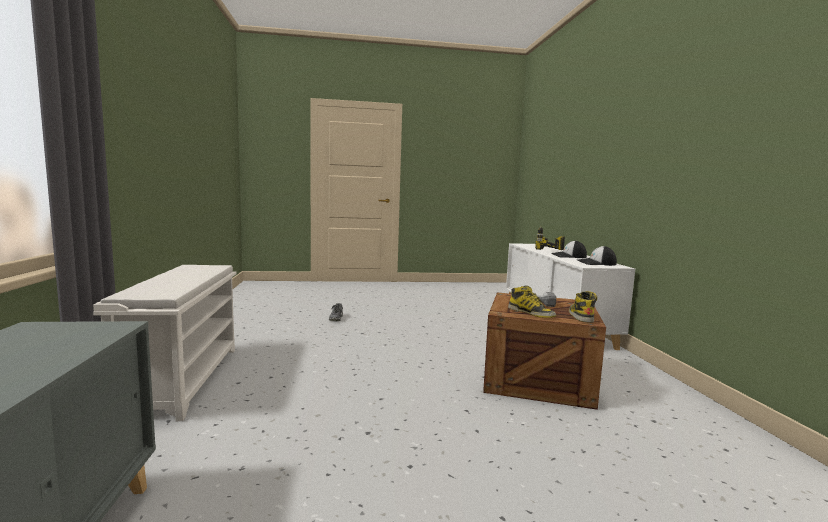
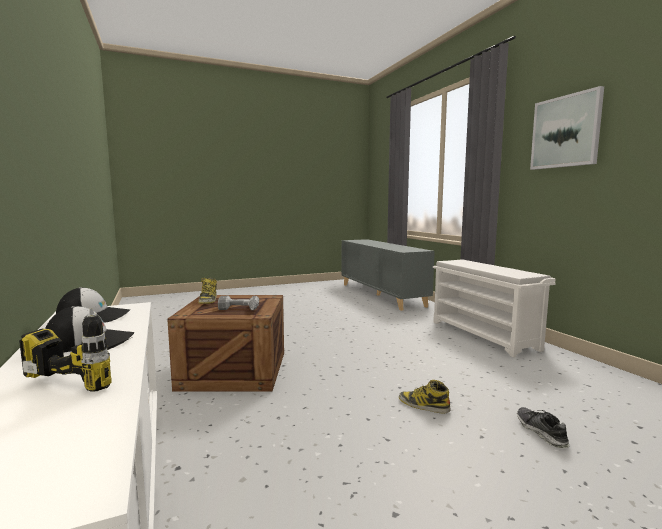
camera: 165 degrees right, 0 degrees up
(130, 88) = (565, 131): none -> picture
(531, 313) = (248, 298): boot -> boot (423, 405)

